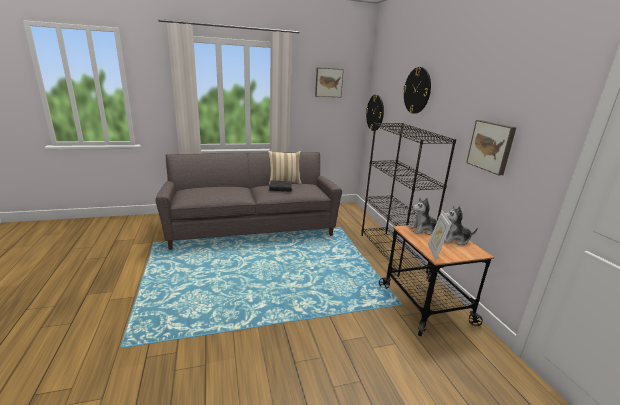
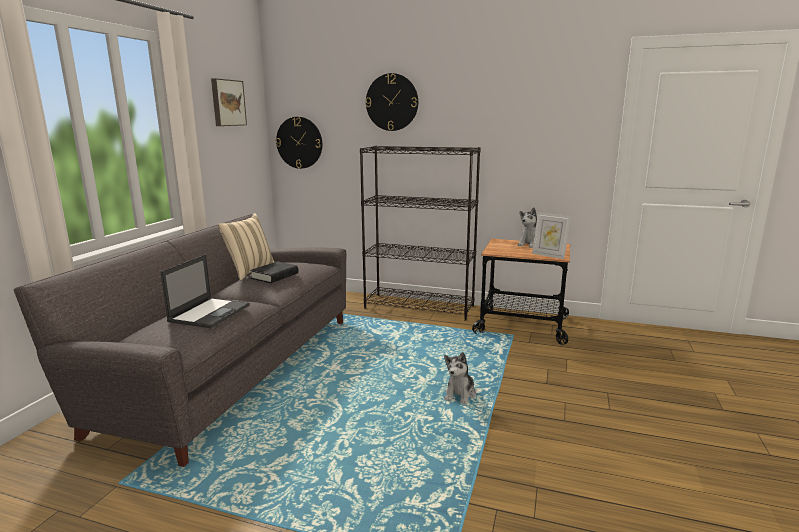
camera: 55 degrees left, 5 degrees down
(218, 191) = (210, 313): none -> laptop
(423, 230) = (501, 247): plush toy -> plush toy (460, 394)
(491, 146) = (528, 145): picture -> none

